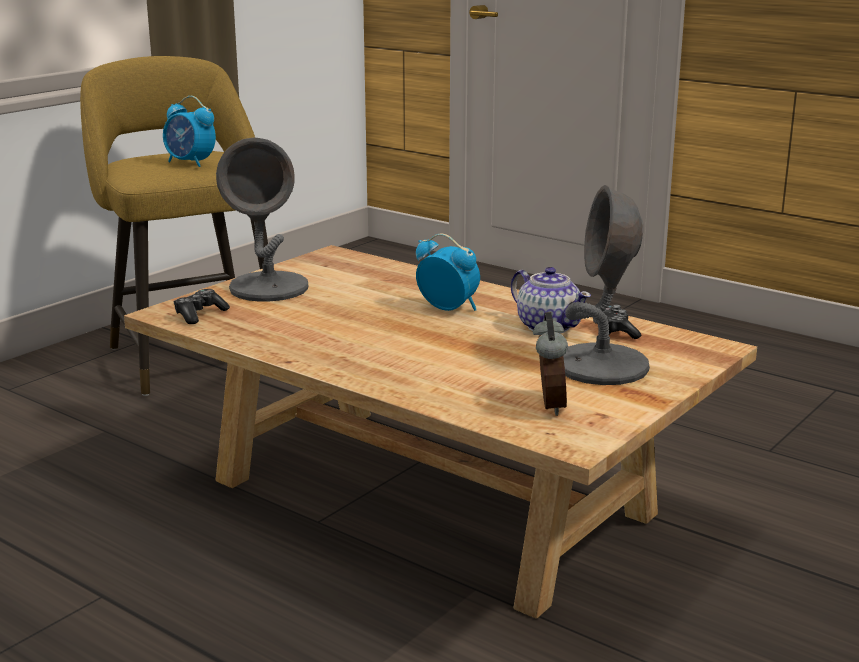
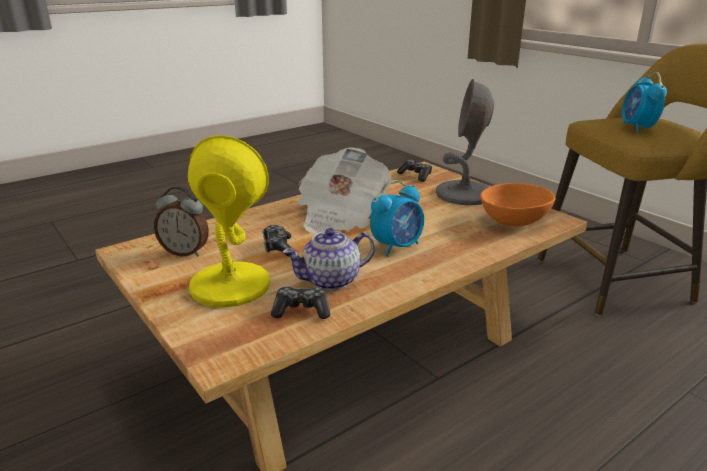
camera: 105 degrees right, 5 degrees up
(190, 163) = (637, 128): alarm clock -> alarm clock turned 45 degrees counterclockwise
(347, 267) = (514, 221): none -> orange bowl
(375, 341) = (340, 215): none -> newspaper
(493, 359) = (278, 247): none -> game controller
(602, 366) = (229, 285): grey table lamp -> yellow table lamp

